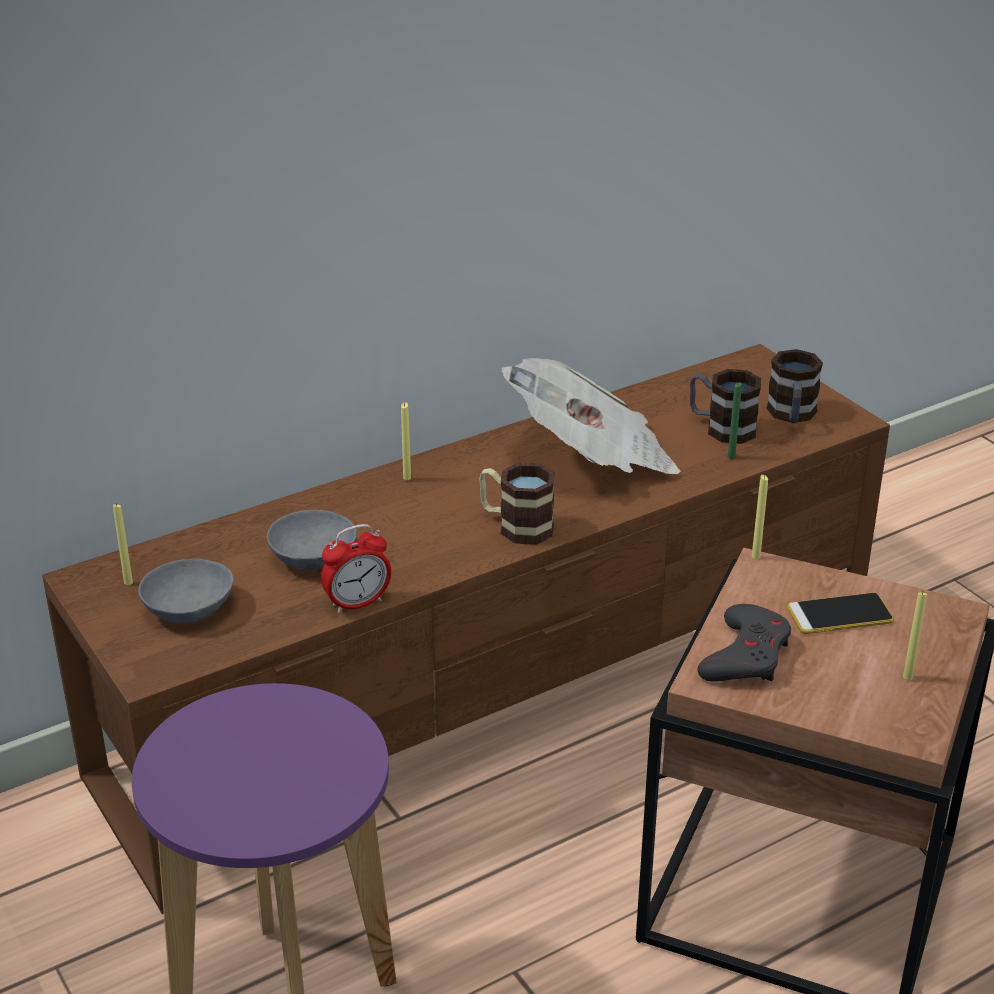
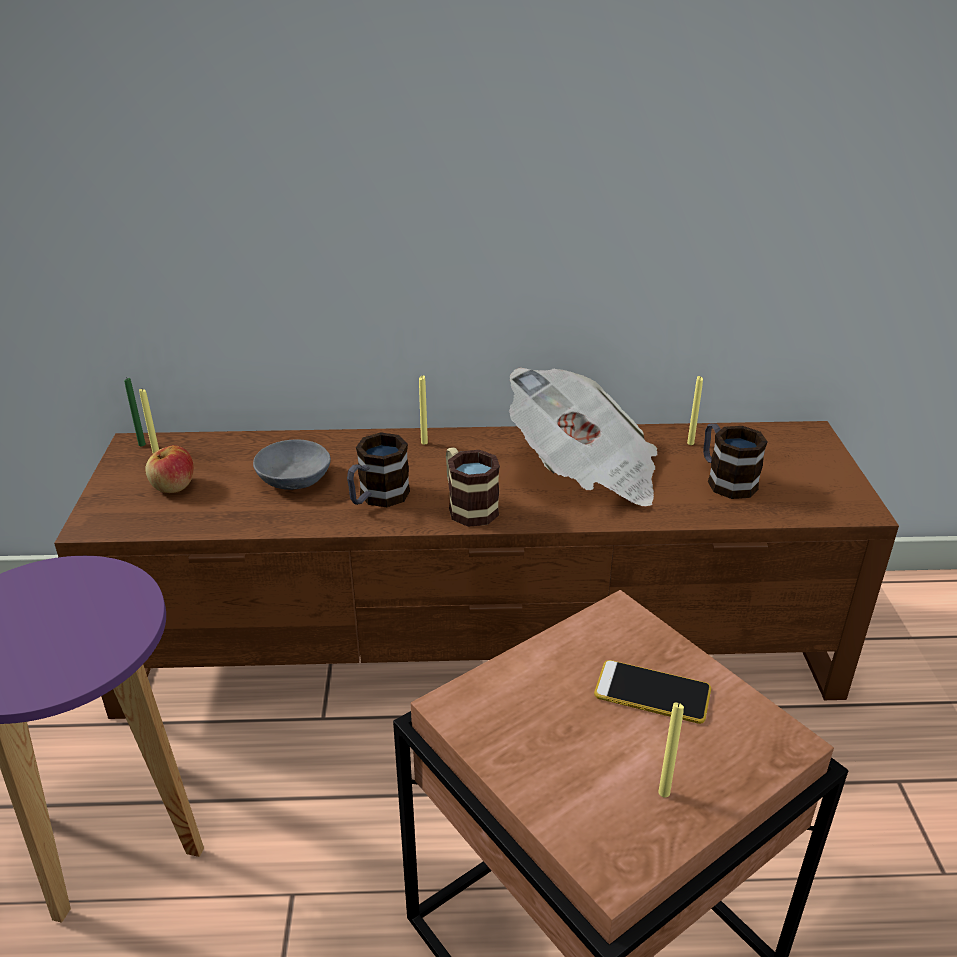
camera: 30 degrees right, 0 degrees up
(189, 606) = (173, 486): grey bowl -> apple
(357, 603) = (284, 525): alarm clock -> none
(731, 456) = (711, 507): green candle -> green candle (142, 444)
(746, 655) = (518, 696): grey game controller -> none
(756, 556) = (622, 602): yellow candle -> yellow candle (690, 443)
(791, 415) = (802, 489): mug -> mug (377, 498)

